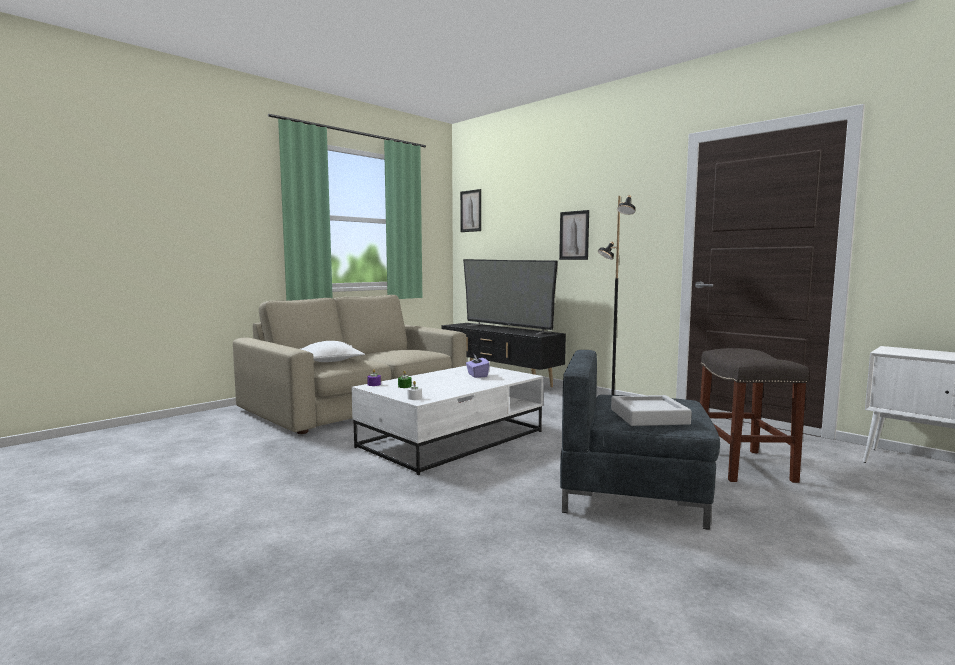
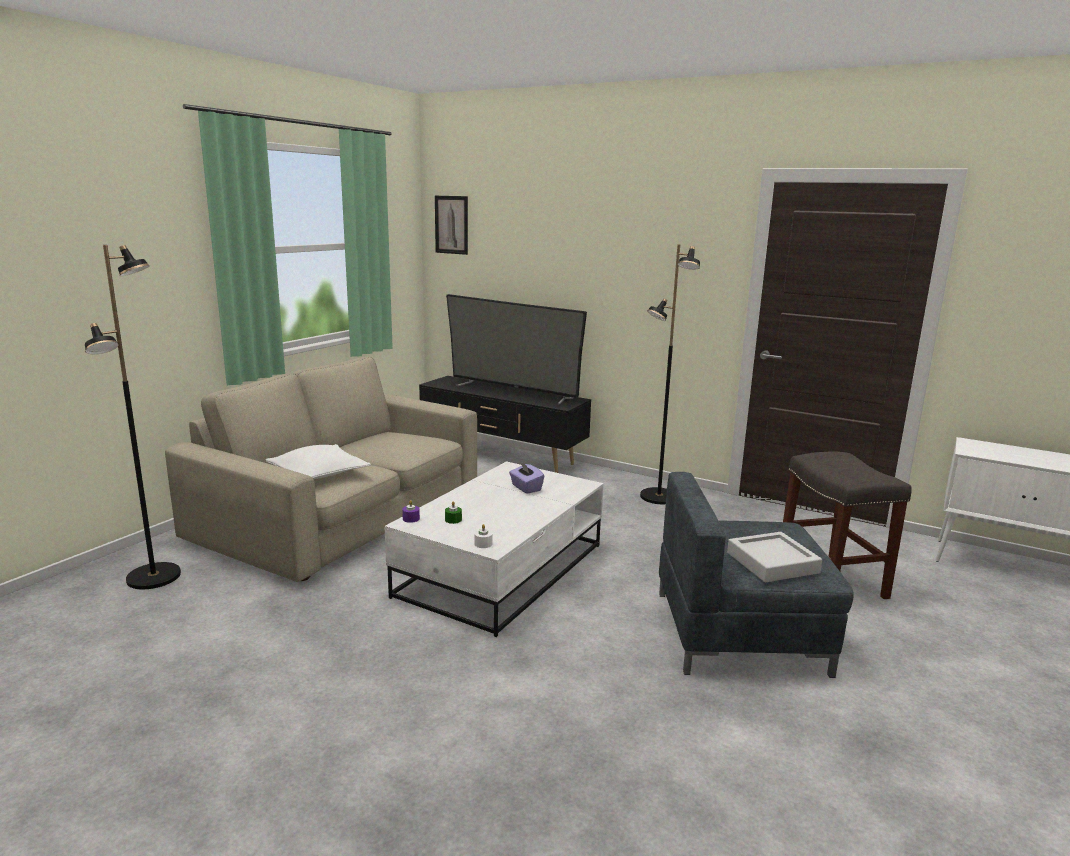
camera: 15 degrees left, 10 degrees up
(207, 425) = (155, 577): none -> black floor lamp
(574, 235) = (605, 276): picture -> none

